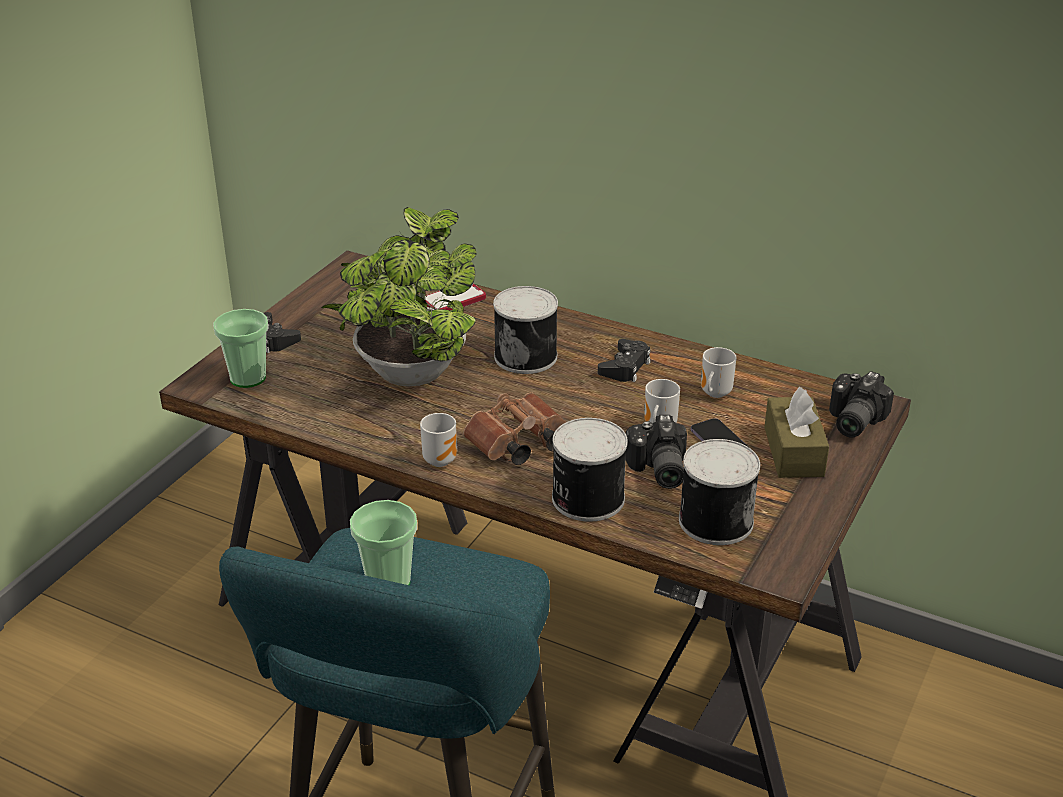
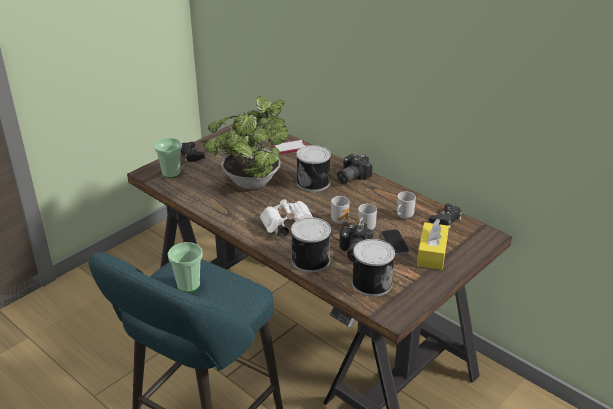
camera: 15 degrees right, 0 degrees up
(441, 459) = (245, 228): mug -> mug (340, 220)
(516, 446) = (286, 227): brown binoculars -> white binoculars
(625, 367) = (362, 195): black game controller -> black game controller (446, 219)
(793, 451) = (432, 253): brown tissue box -> yellow tissue box
(851, 421) = (472, 242): camera -> camera (350, 177)

